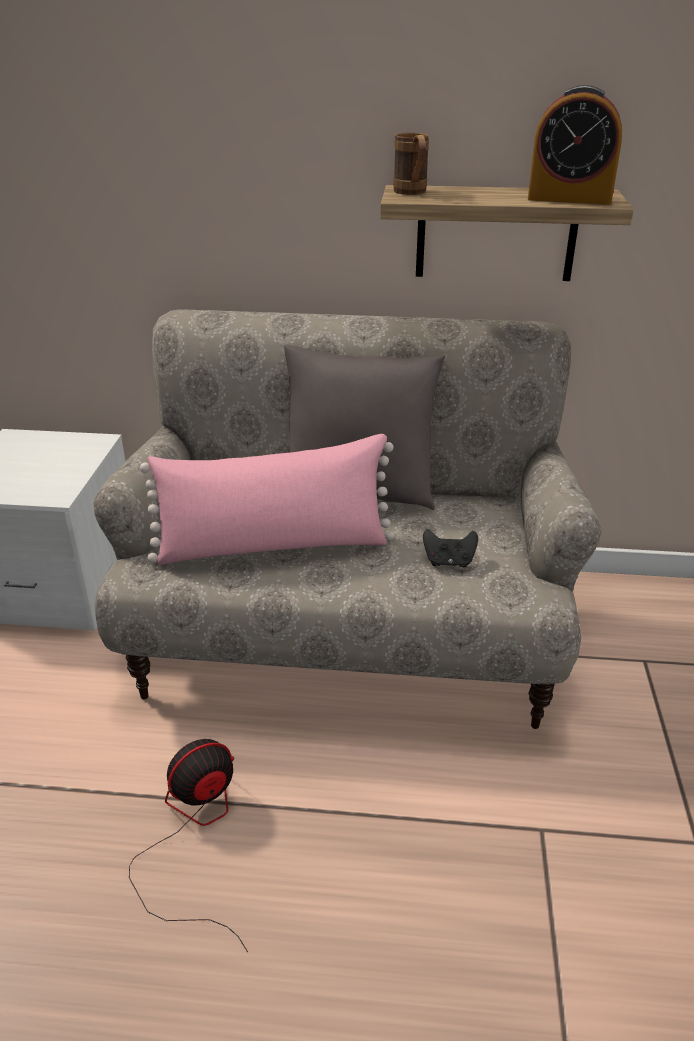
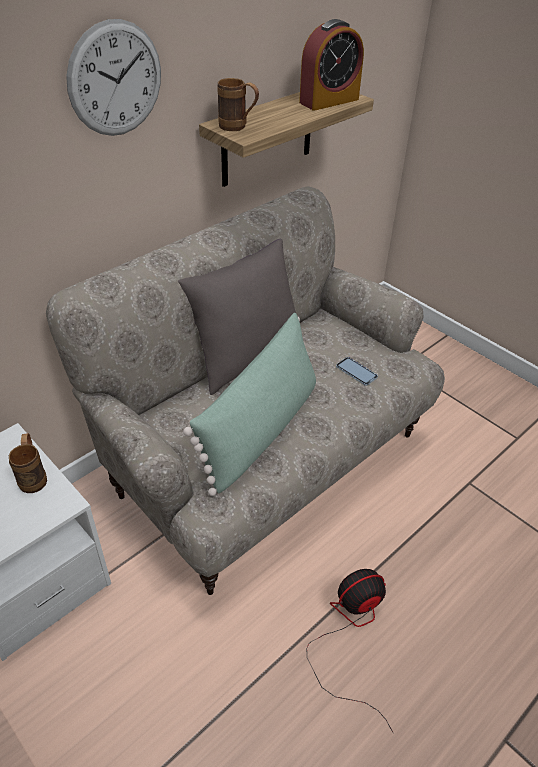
camera: 50 degrees left, 10 degrees up
(71, 469) = (34, 476): none -> brown mug
(194, 834) = (351, 632): fan -> fan turned 60 degrees clockwise
(274, 546) = (260, 429): pink pillow -> green pillow
(279, 103) = (115, 79): none -> wall clock
(449, 562) = (356, 372): black game controller -> phone

